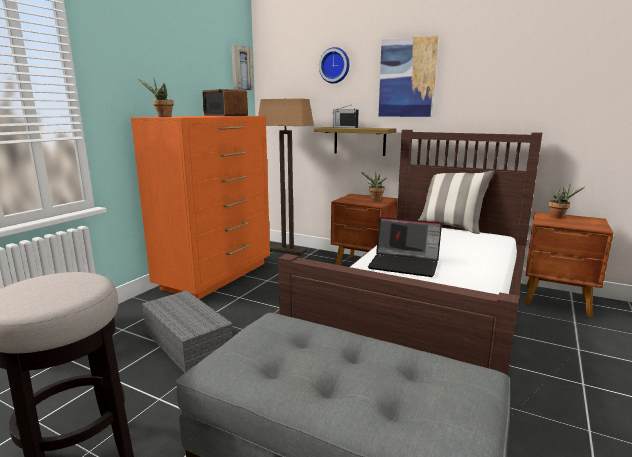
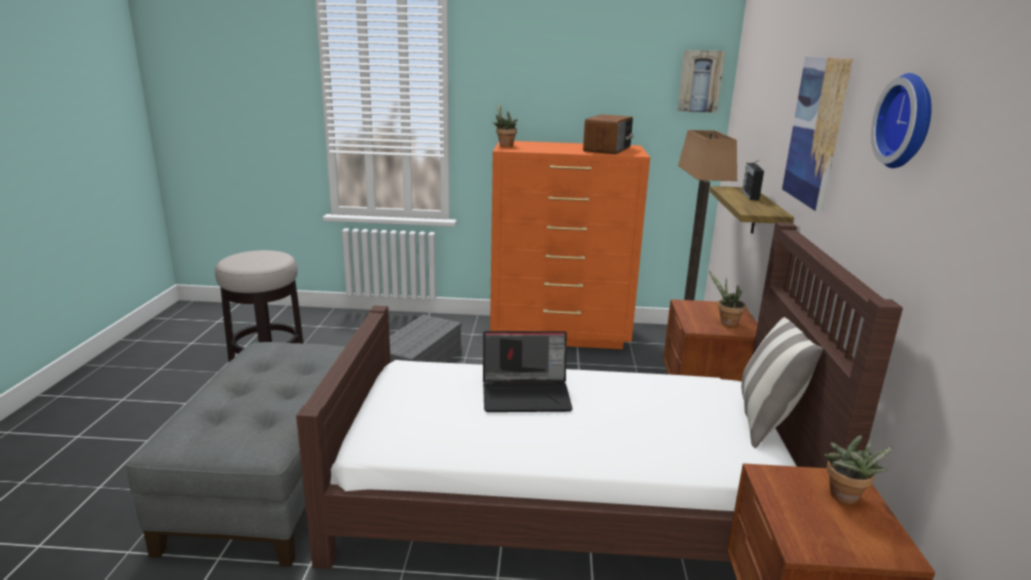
camera: 65 degrees right, 5 degrees up
(335, 65) = (774, 91): wall clock -> wall clock (909, 121)
(405, 264) = (527, 394): laptop -> laptop turned 90 degrees counterclockwise

